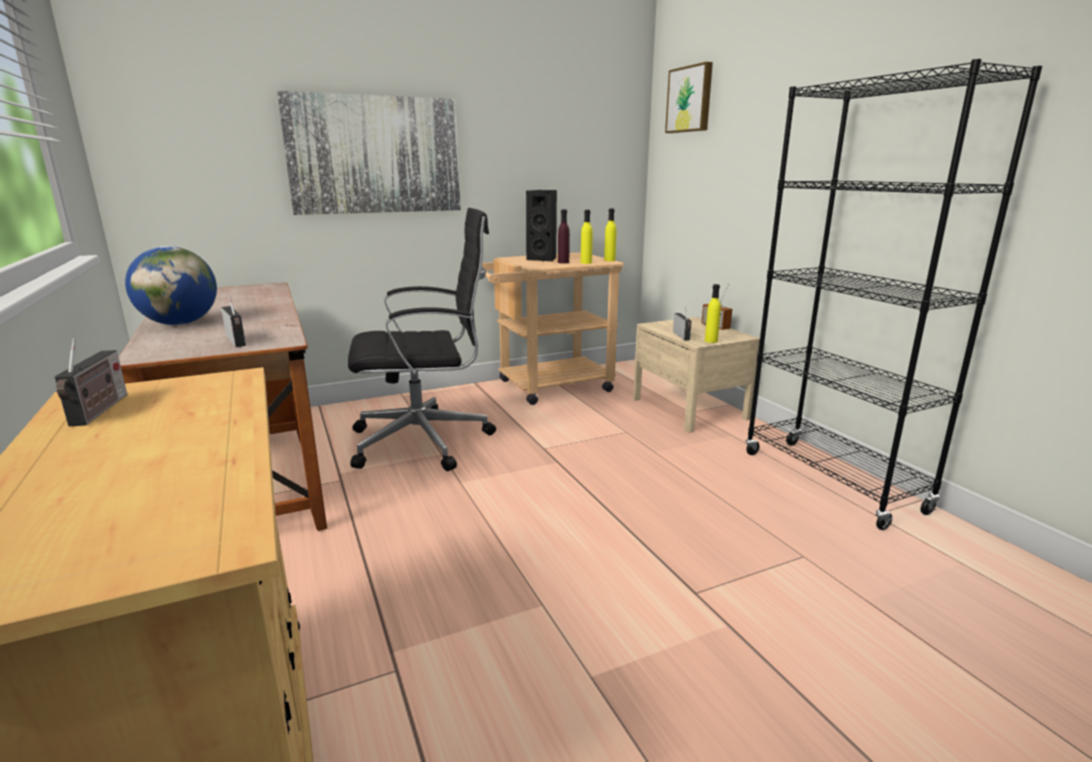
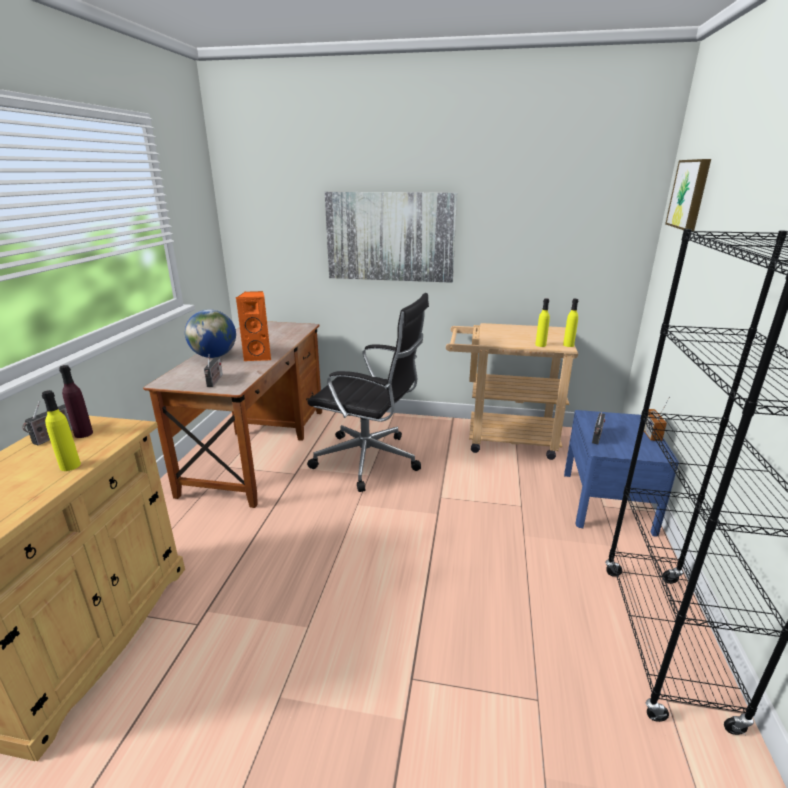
camera: 35 degrees right, 5 degrees up
(259, 314) = (259, 357): none -> orange speaker
(543, 259) = (513, 332): black speaker -> none
(563, 262) = (522, 340): purple bottle -> purple bottle (83, 434)
(689, 408) = (607, 502): beige nightstand -> blue nightstand
(711, 341) = (618, 451): yellow bottle -> yellow bottle (70, 466)

